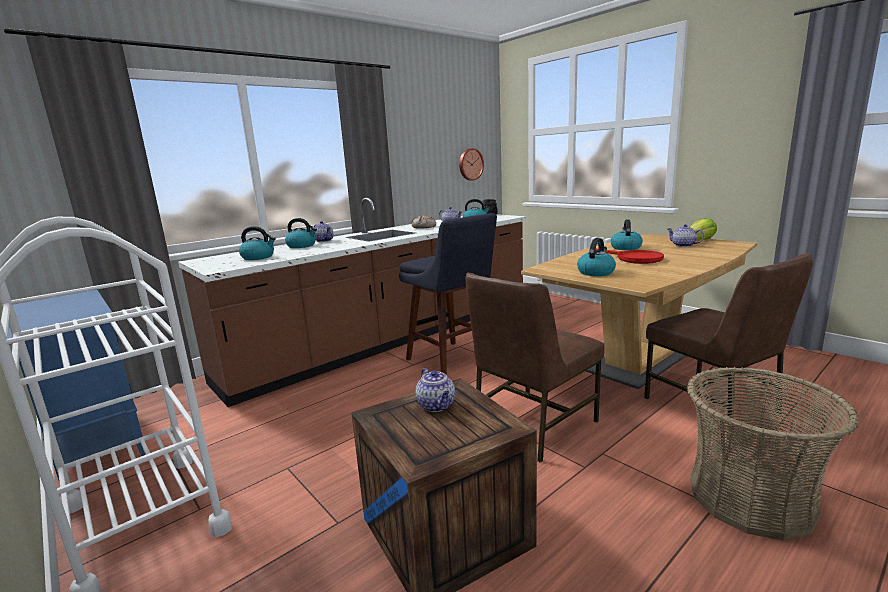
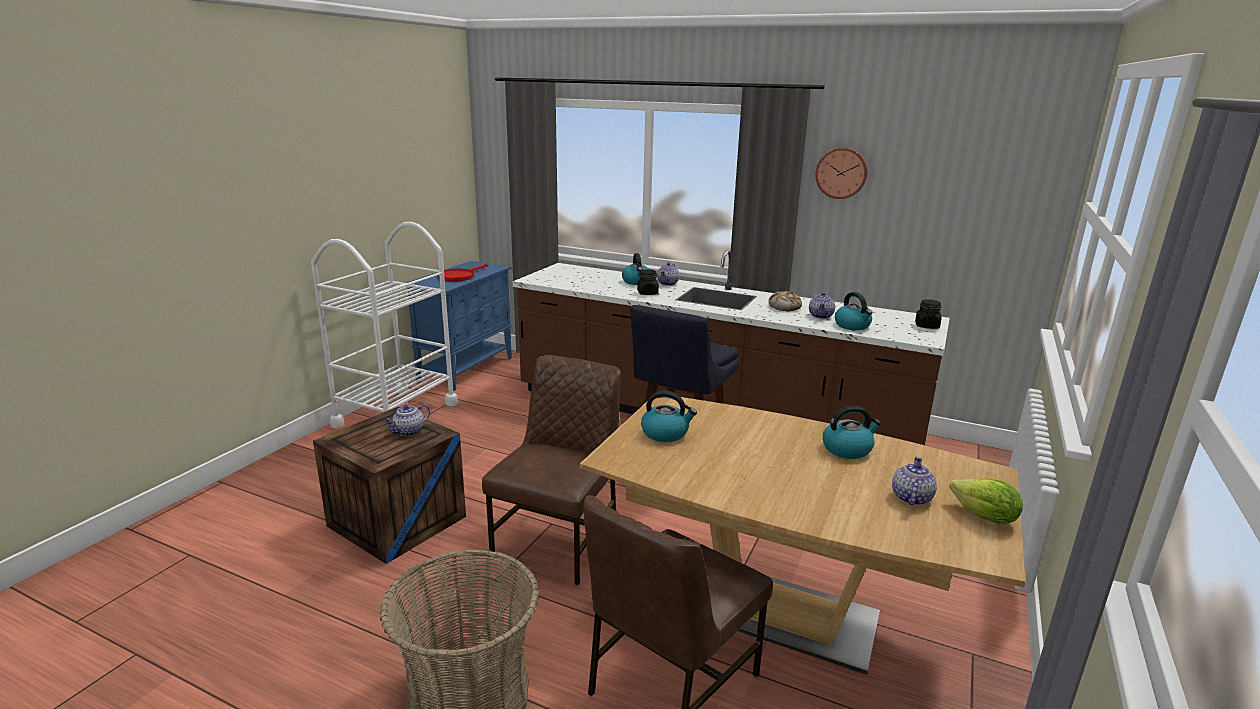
camera: 65 degrees right, 5 degrees up
(258, 257) = (580, 280): kettle -> none
(339, 245) = (647, 293): none -> black jar
(470, 164) = (977, 236): wall clock -> wall clock (841, 173)
(533, 425) = (559, 540): brown chair -> brown chair turned 90 degrees clockwise
(633, 259) = (765, 455): red frying pan -> red frying pan (459, 276)

